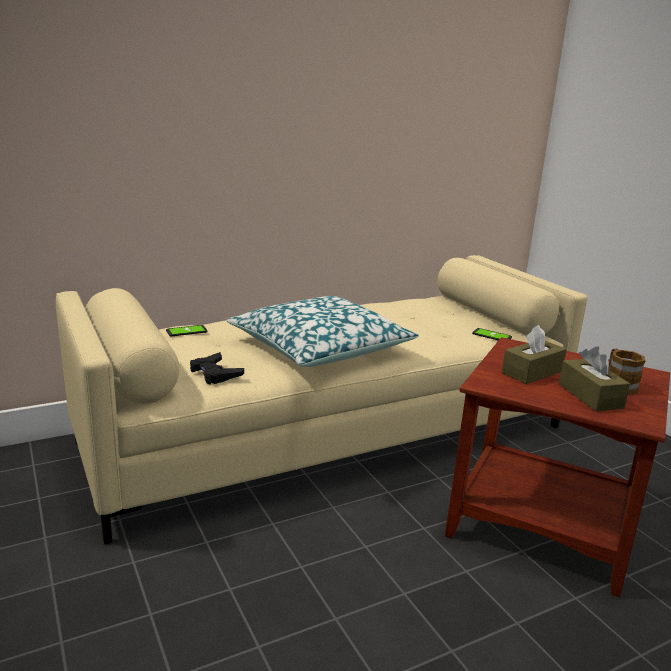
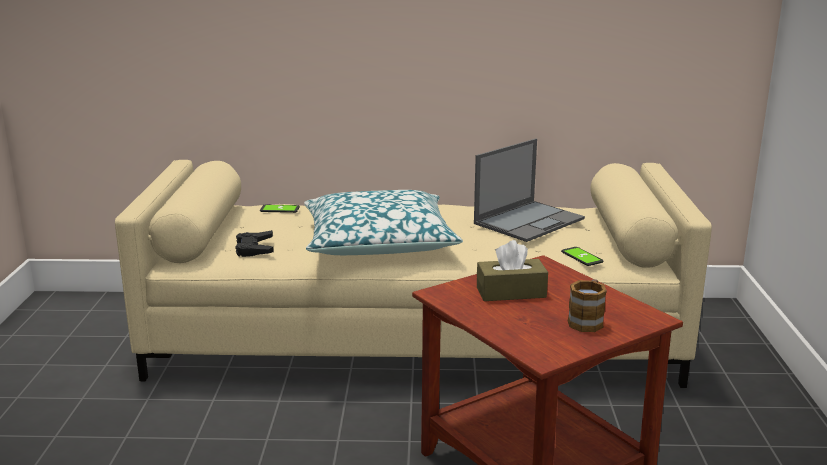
camera: 30 degrees right, 0 degrees up
(413, 312) = (529, 221): none -> laptop
(590, 396) = (533, 324): brown tissue box -> none

